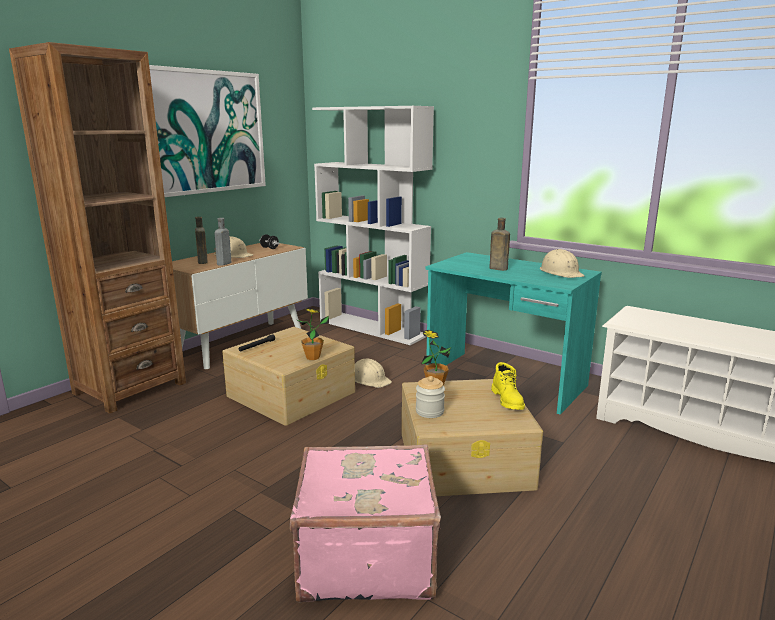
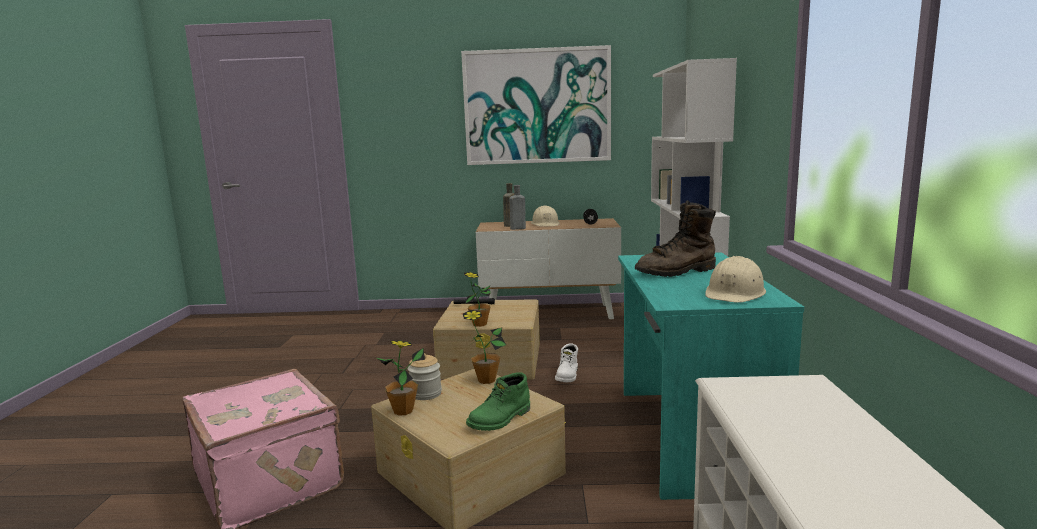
camera: 55 degrees right, 5 degrees down
(130, 388) = (426, 318): brown bookcase -> none
(369, 379) = (568, 375): beige hard hat -> white boot
(451, 427) = (403, 411): none -> potted plant
(497, 268) = (677, 272): brown bottle -> brown boot
(508, 400) = (500, 419): yellow boot -> green boot

